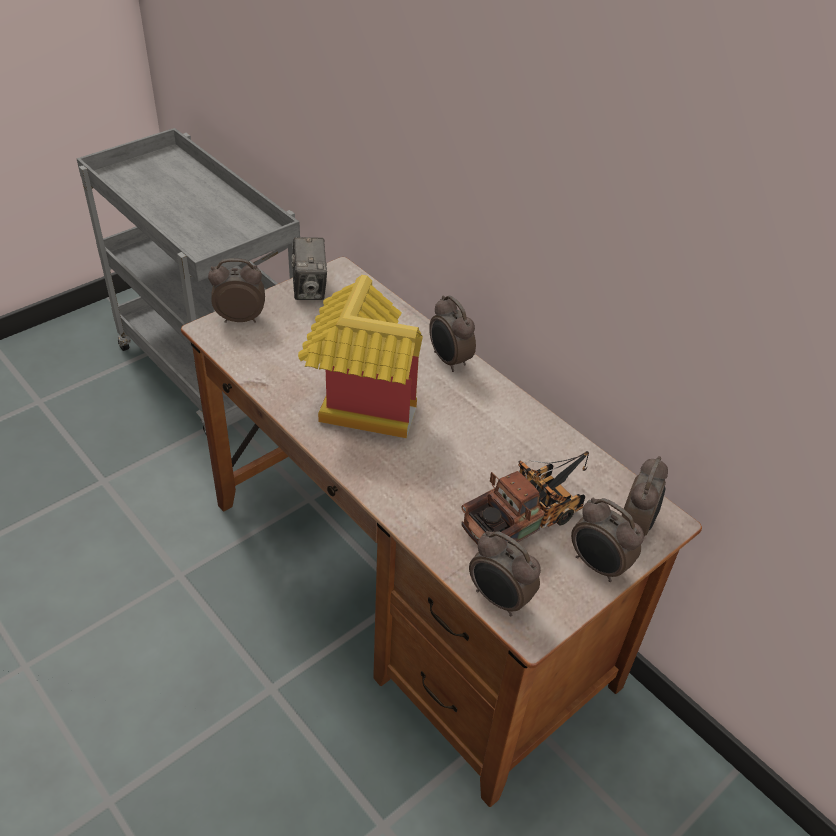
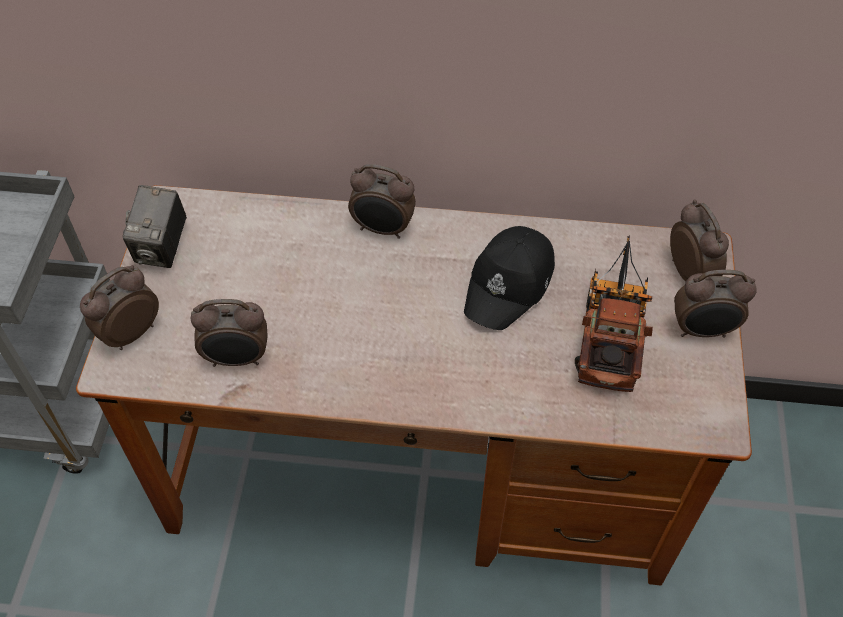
camera: 40 degrees left, 10 degrees up
(310, 289) = (162, 248): camera -> camera turned 60 degrees clockwise
(358, 403) = (354, 335): toy house -> none
(492, 444) = (510, 284): none -> black cap
(499, 599) = (670, 423): alarm clock -> alarm clock (237, 359)

